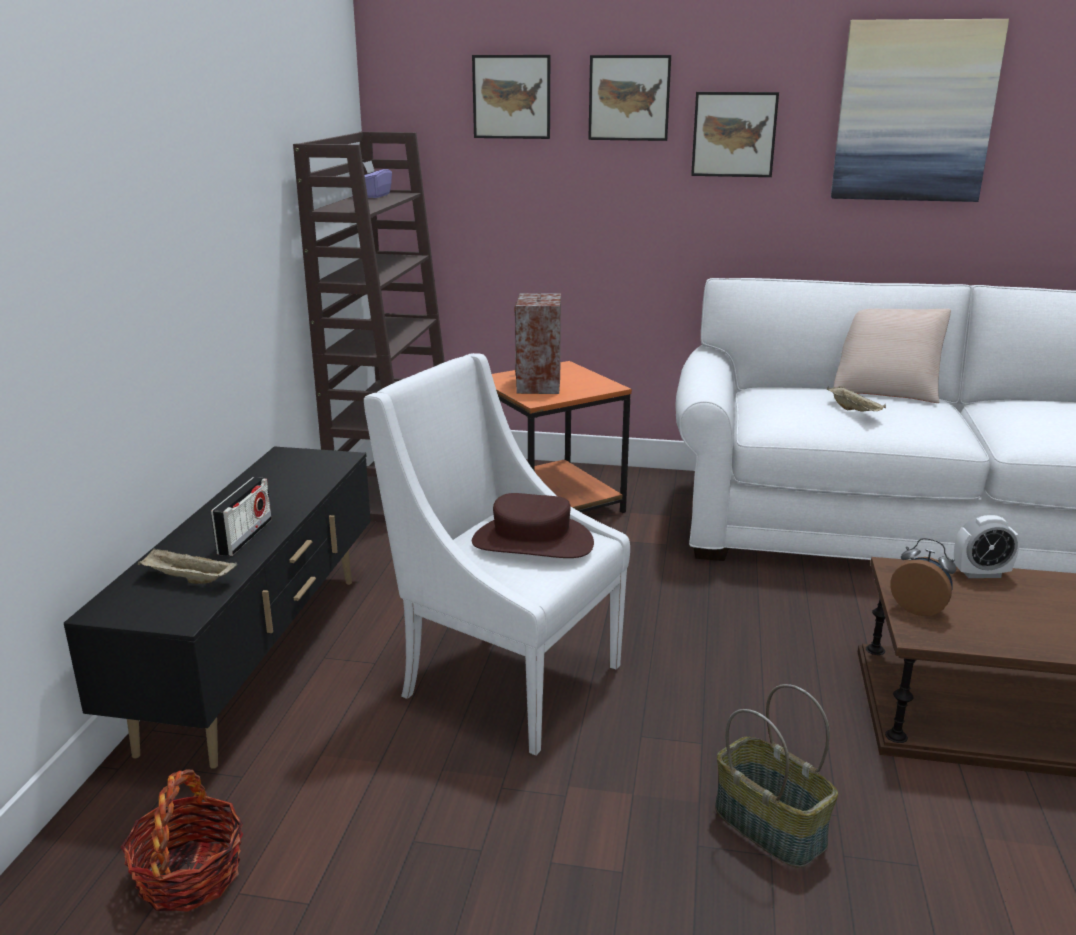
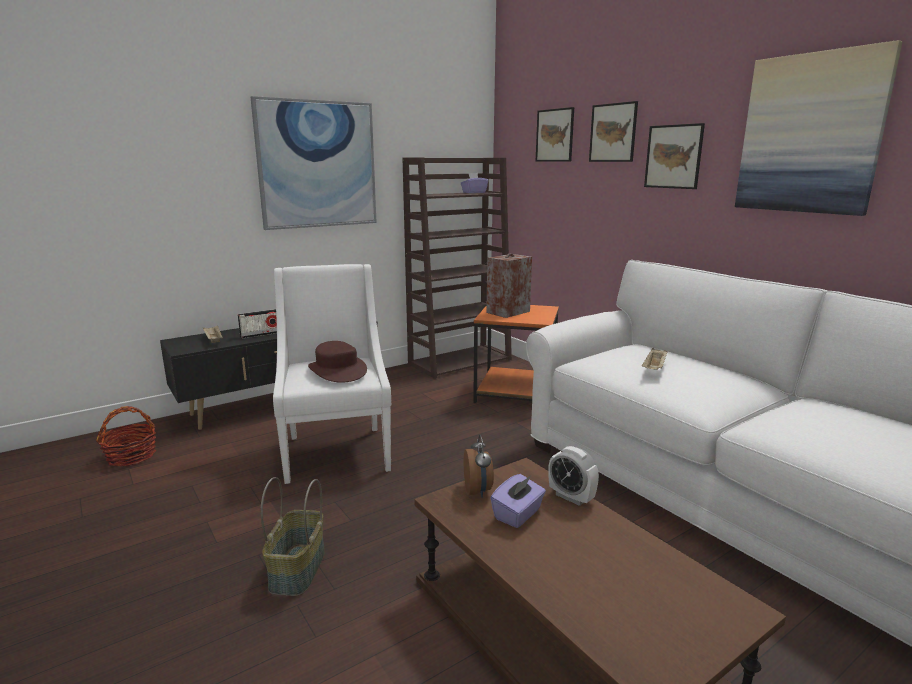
camera: 45 degrees right, 5 degrees down
(209, 174) = (317, 165): none -> picture
(886, 389) = (724, 366): beige pillow -> none
(989, 610) = (518, 514): none -> purple tissue box

